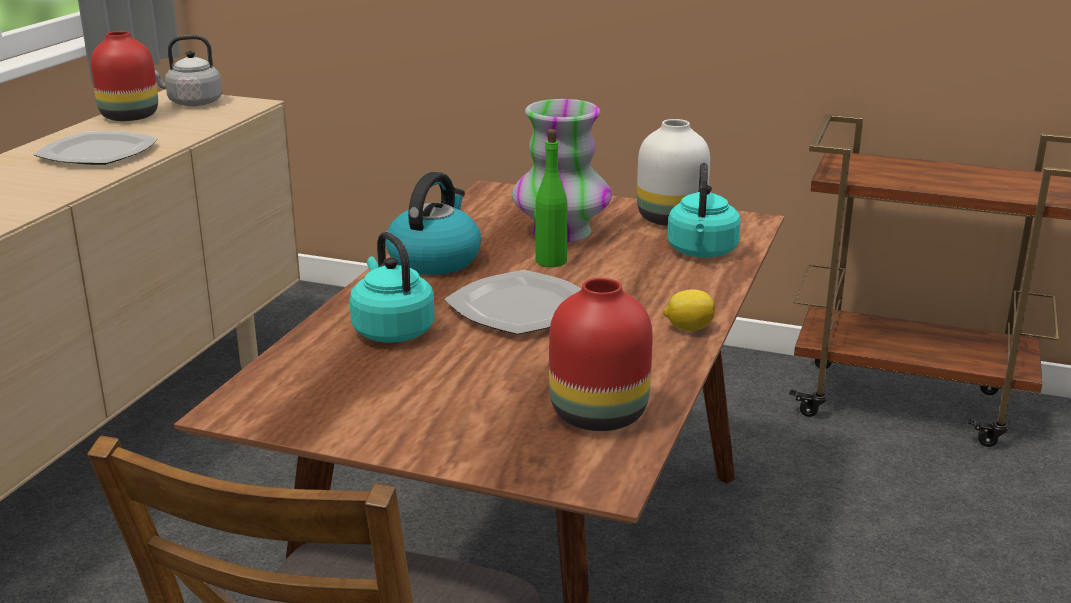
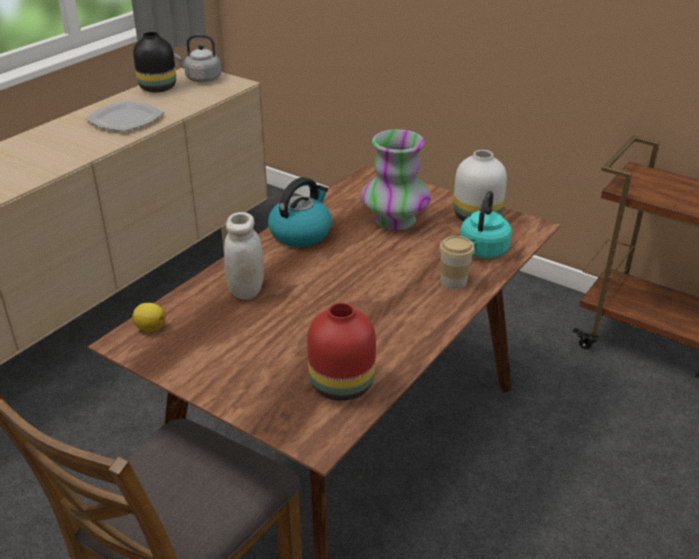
camera: 15 degrees right, 10 degrees up
(128, 117) = (157, 88): red vase -> black vase
(391, 330) = (246, 291): turquoise kettle -> white jar
(521, 308) = (336, 285): plate -> none
(550, 261) = (375, 245): green bottle -> none
(683, 287) = (453, 282): none -> cup
(688, 328) = (438, 319): lemon -> lemon (150, 328)

